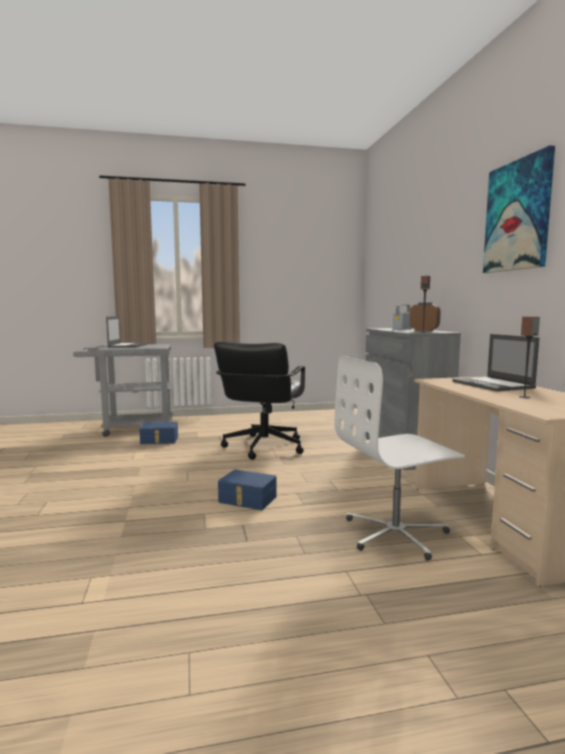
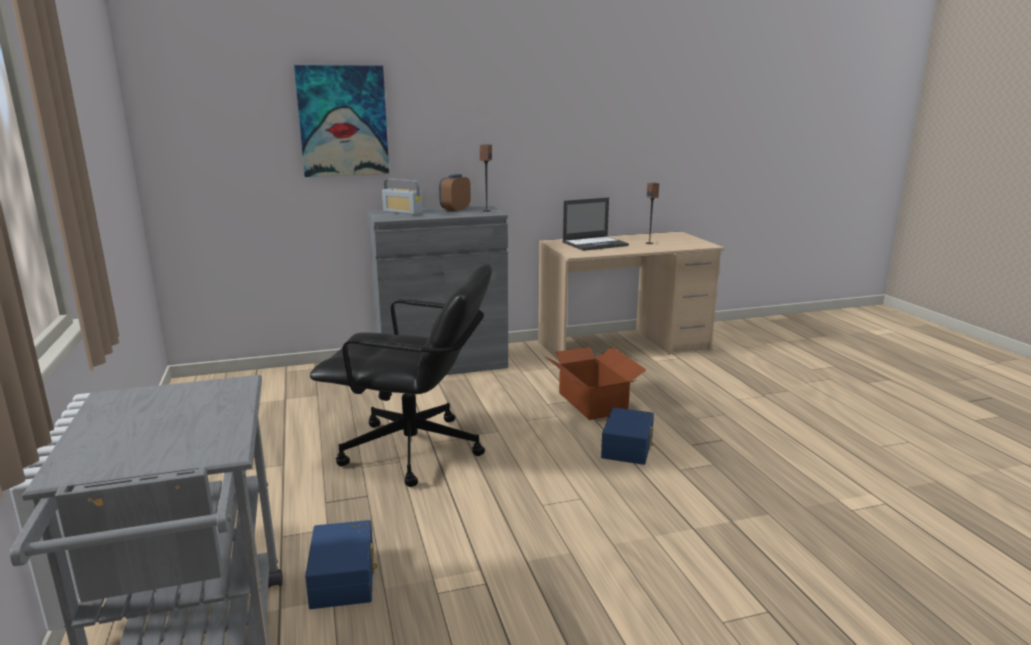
camera: 95 degrees left, 10 degrees up
(128, 346) = (142, 435): laptop -> none
(333, 495) = (593, 402): none -> cardboard box
(396, 534) = (665, 380): white office chair -> none
(517, 216) = (554, 88): picture -> picture (343, 121)

